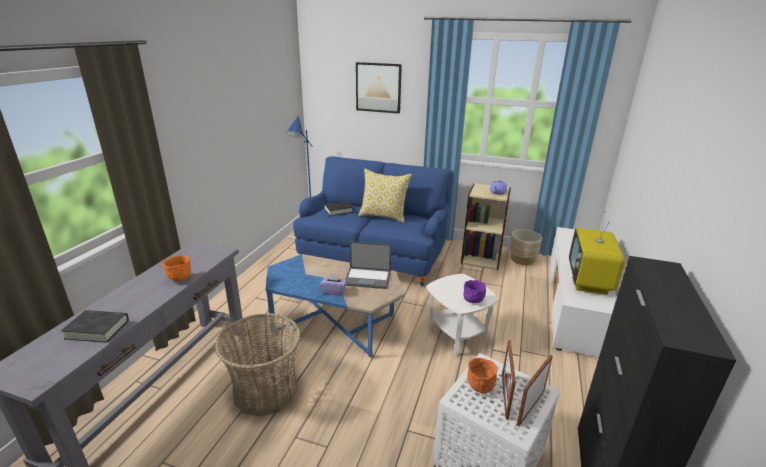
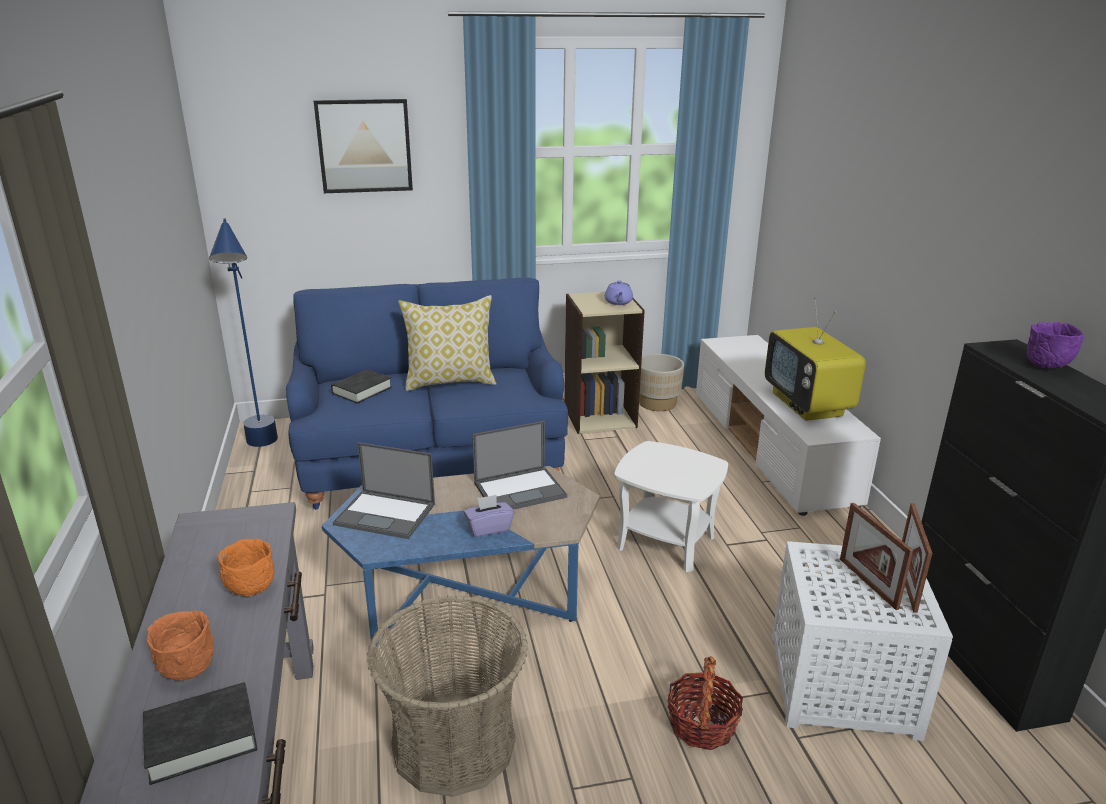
camera: 30 degrees left, 0 degrees up
(297, 270) = (386, 514): none -> laptop
(386, 438) = (702, 725): none -> basket
(473, 301) = (700, 476): purple bowl -> purple bowl (1047, 366)
(480, 386) = (831, 583): orange bowl -> orange bowl (188, 668)

